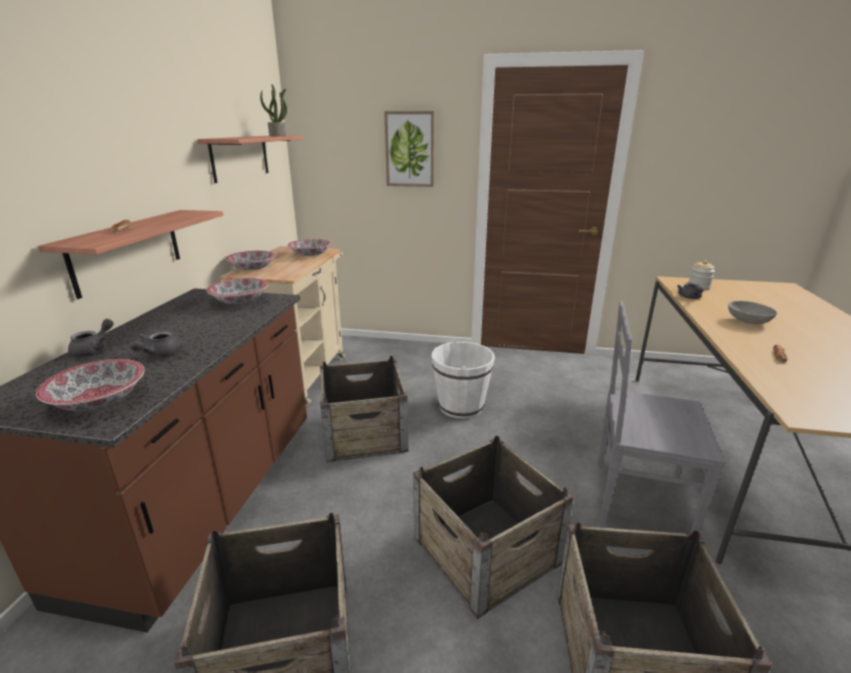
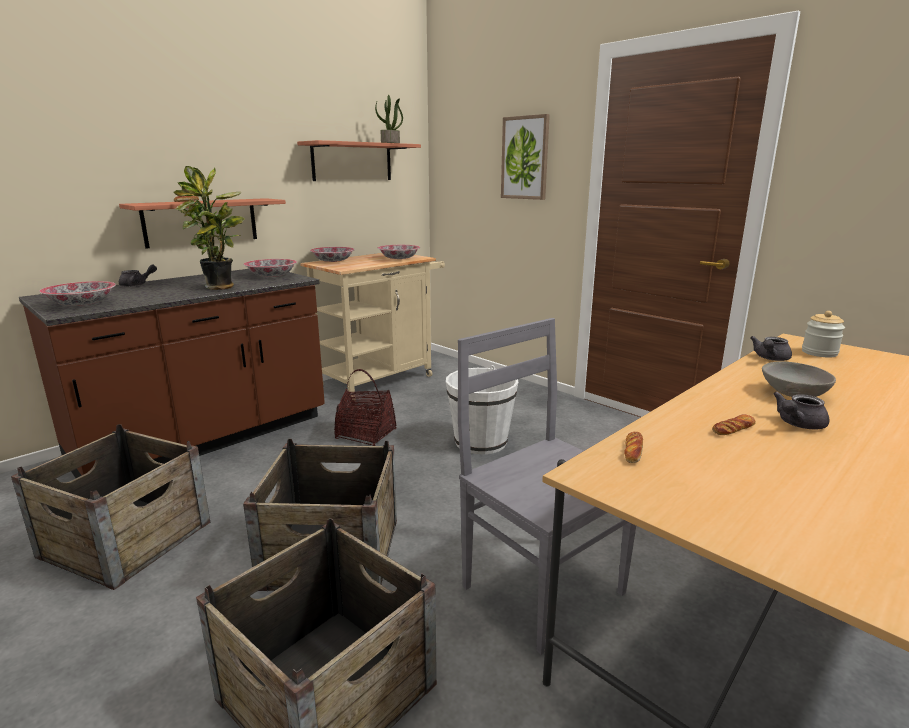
camera: 35 degrees right, 5 degrees down
(159, 355) = (157, 292): grey teapot -> grey teapot (797, 424)
(222, 329) = (220, 287): none -> potted plant
(365, 433) = (366, 434): crate -> basket
(781, 390) = (633, 451): none -> bread

